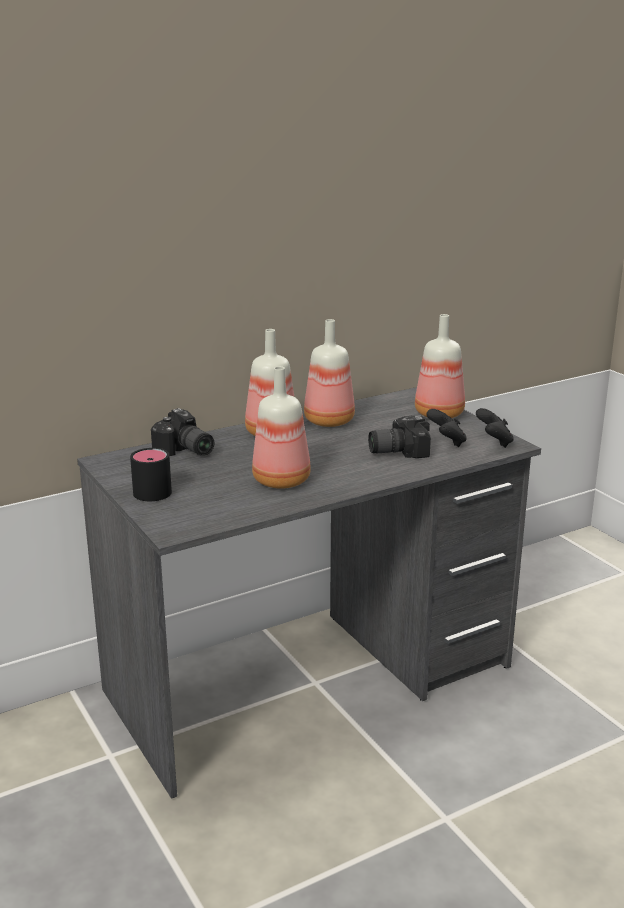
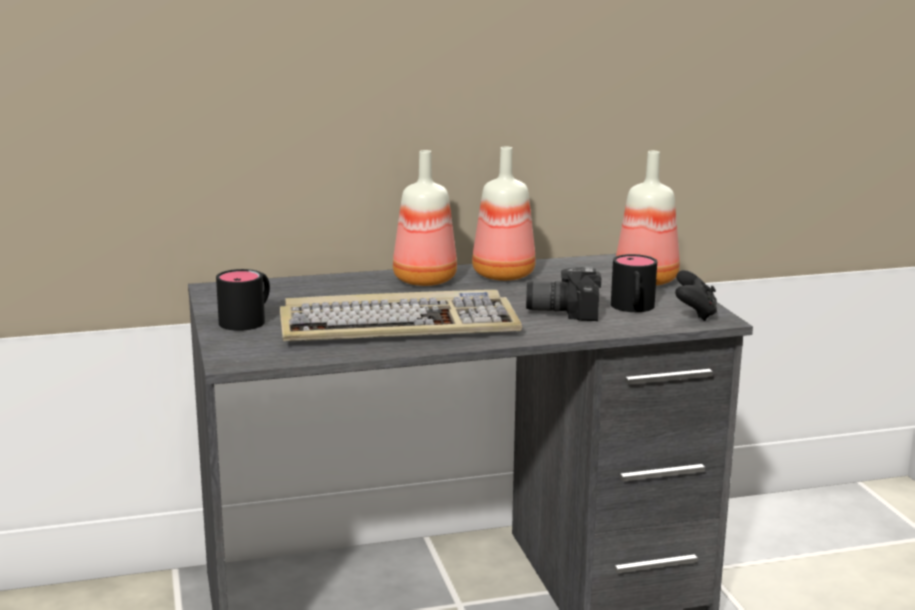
camera: 15 degrees right, 5 degrees down
(184, 451) = (310, 288): camera -> none
(282, 480) = (399, 326): bottle -> keyboard
(447, 442) = (633, 308): black game controller -> black mug

